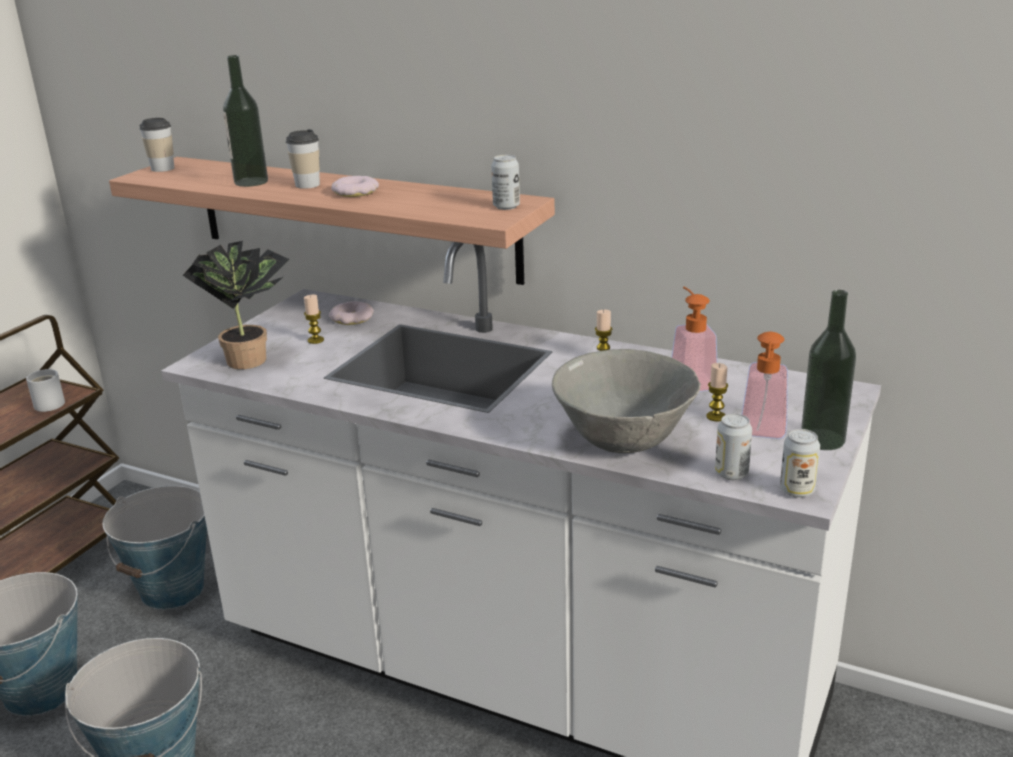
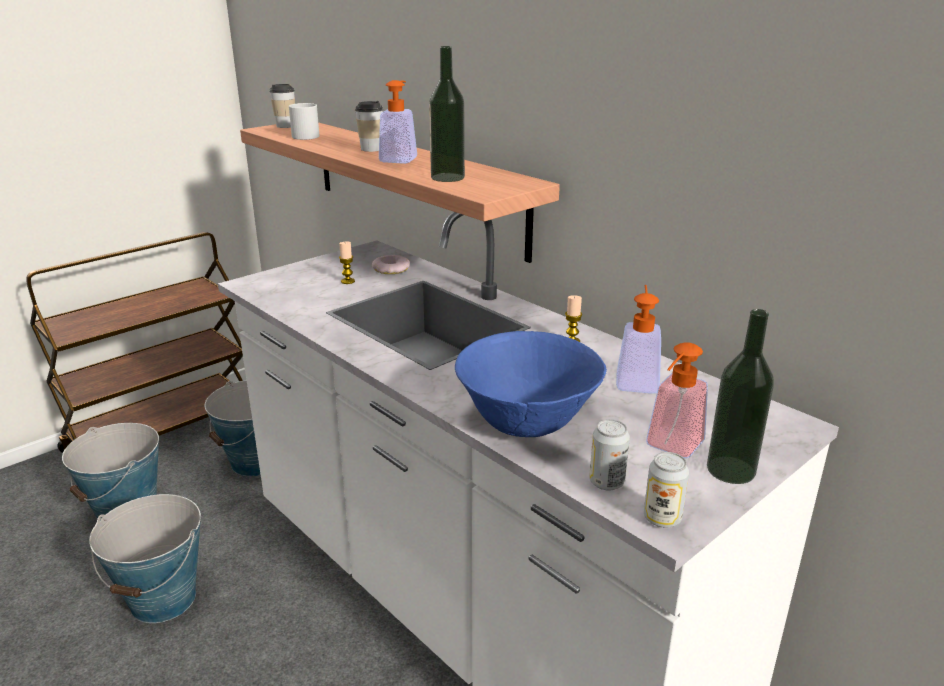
camera: 20 degrees right, 0 degrees up
(51, 403) = (196, 299): white mug -> white mug (308, 136)
(251, 182) = (333, 142): bottle -> bottle (447, 177)
(251, 358) = (288, 286): potted plant -> none
(355, 192) = (400, 158): donut -> soap dispenser
(506, 206) = (507, 185): can -> none
(624, 441) = (528, 423): grey bowl -> blue bowl
(716, 416) = (635, 420): candle -> none

